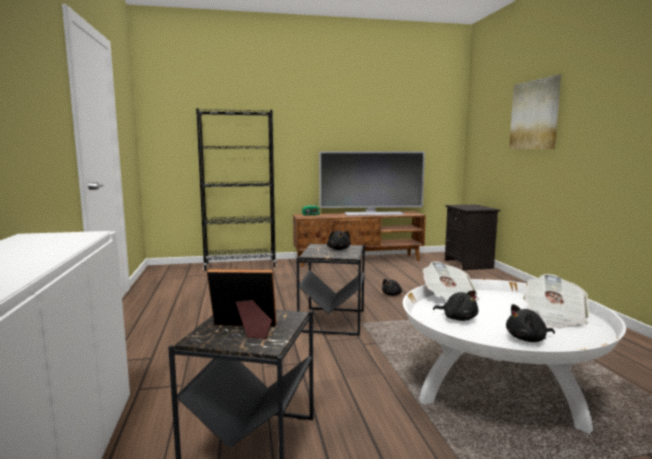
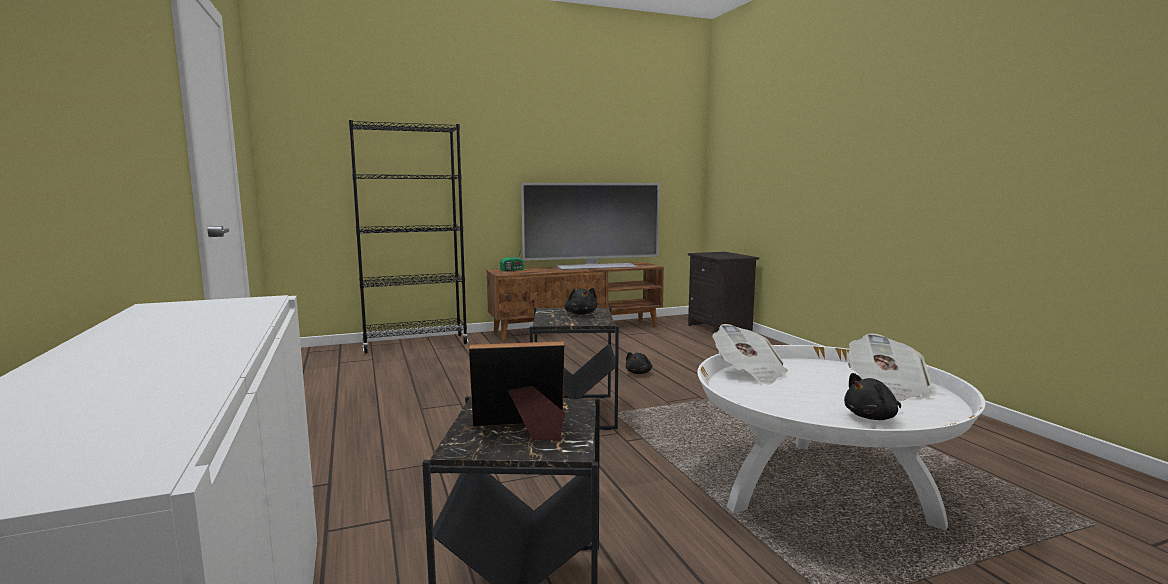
camera: 10 degrees left, 0 degrees up
(458, 318) = (773, 396): black plush toy -> none
(534, 115) = (804, 136): picture -> none

